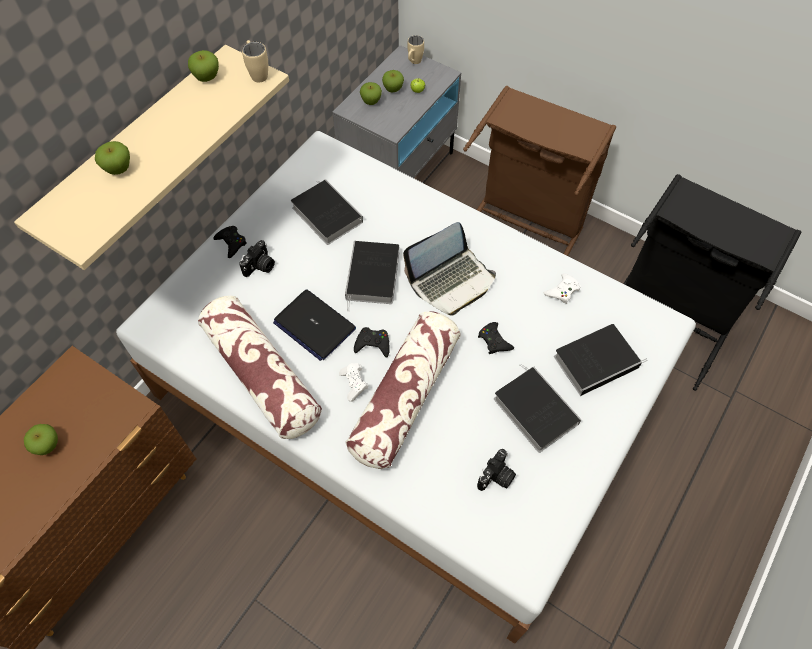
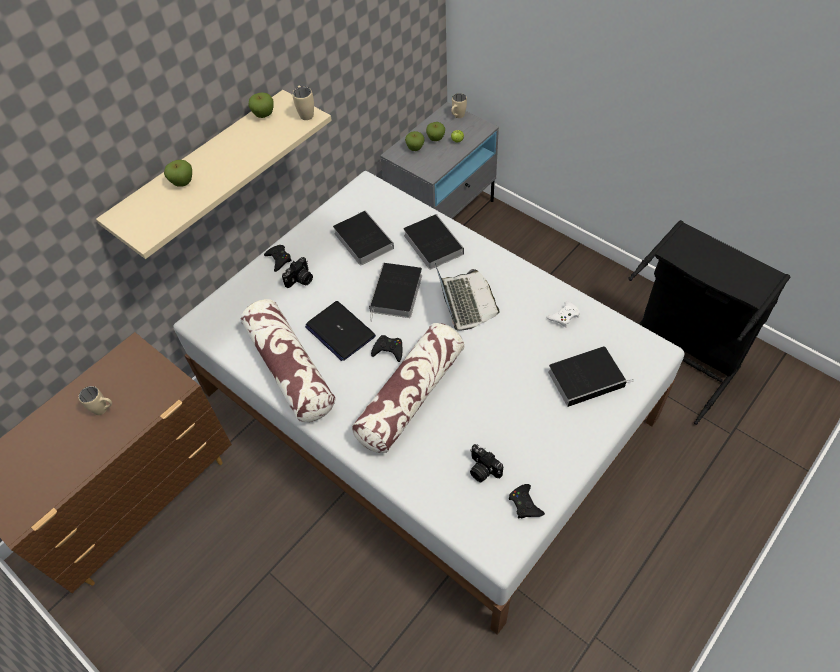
camera: 10 degrees right, 5 degrees down
(48, 445) = (105, 410): apple -> beige mug
(354, 384) = (368, 382): white game controller -> none
(451, 281) = (465, 302): laptop -> laptop turned 75 degrees counterclockwise
(494, 341) = (496, 355): black game controller -> black game controller (525, 504)
(496, 477) = (482, 470): camera -> camera turned 90 degrees clockwise
(524, 229) = (551, 271): brown laundry basket -> none
(533, 409) = (523, 415): book -> book (431, 243)

